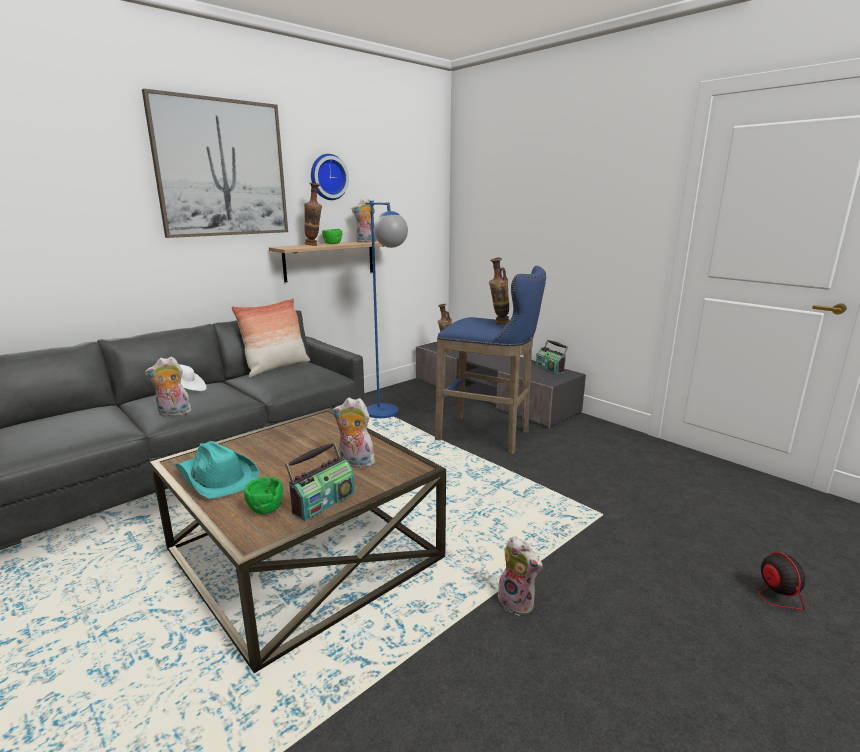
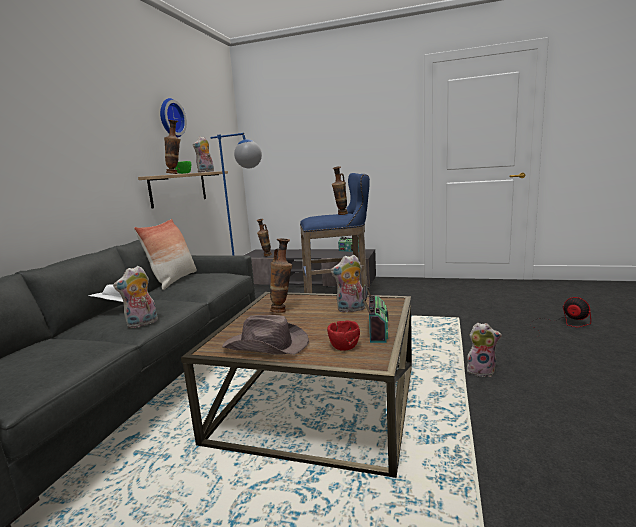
camera: 30 degrees left, 5 degrees down
(216, 477) = (267, 345): turquoise hat -> brown hat
(222, 169) = (97, 103): picture -> none
(266, 508) = (344, 346): green bowl -> red bowl
(300, 439) = (283, 310): none -> vase

